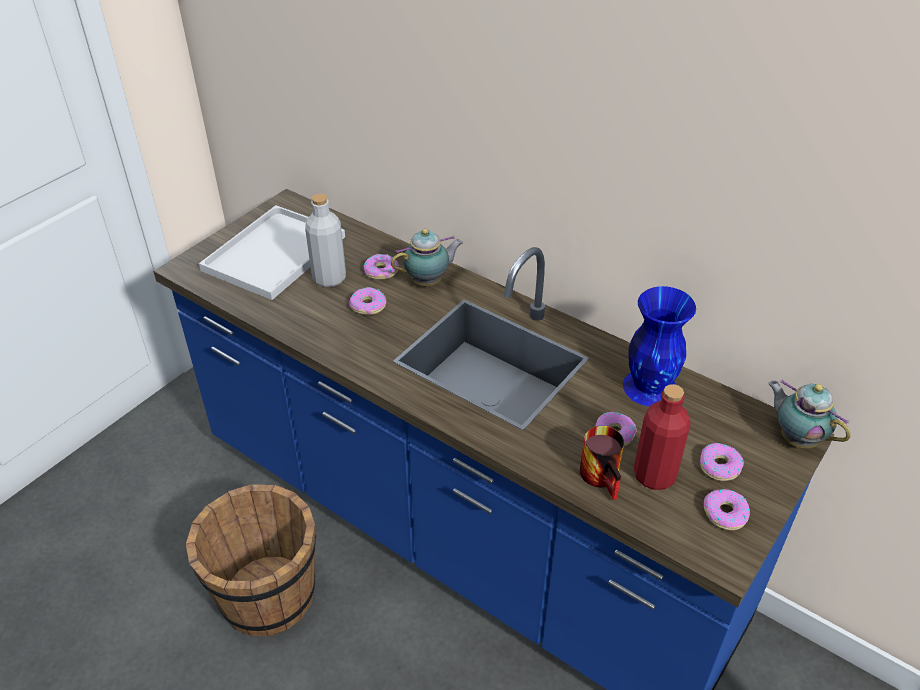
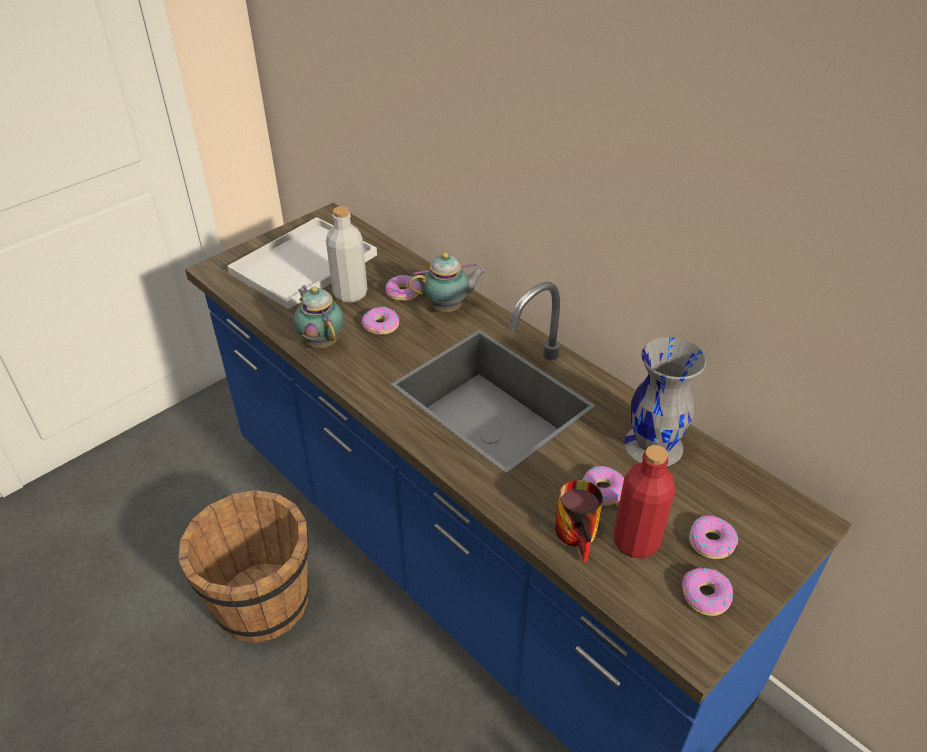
camera: 10 degrees right, 0 degrees up
(649, 386) = (653, 444): blue vase -> grey vase
(796, 438) = (805, 522): teapot -> teapot (321, 341)

